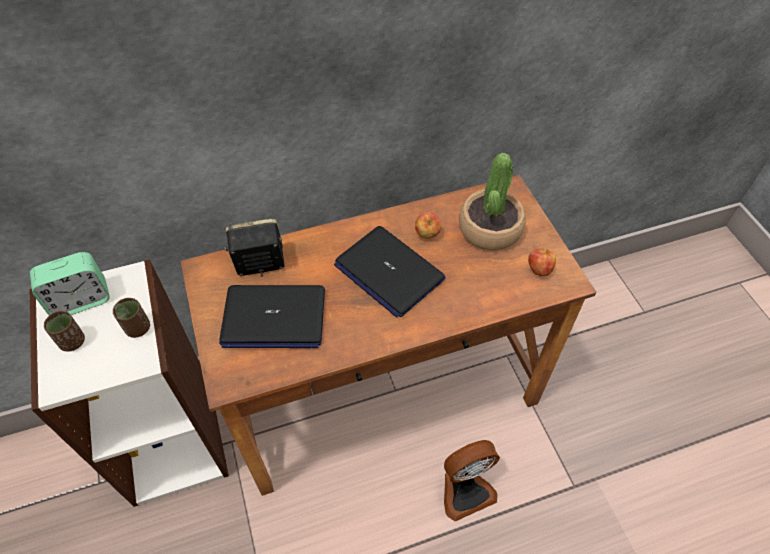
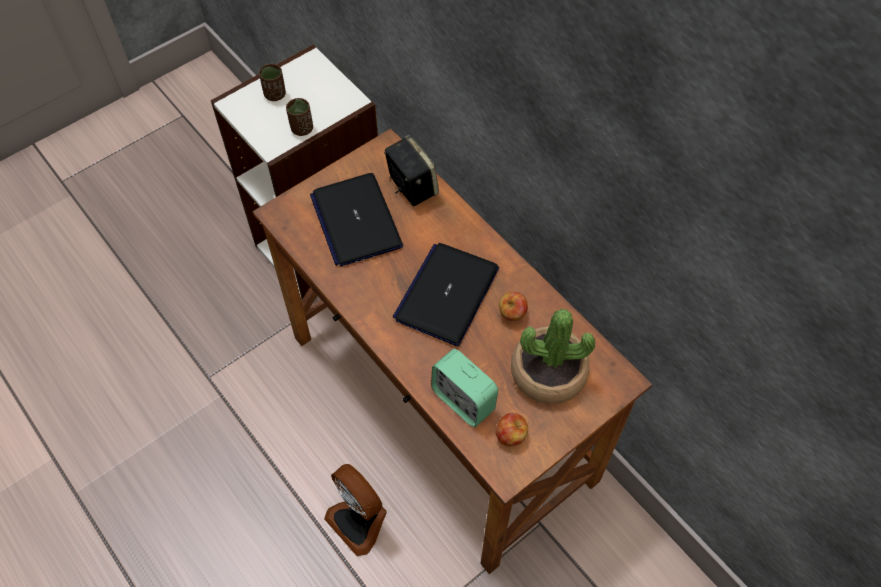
camera: 70 degrees right, 5 degrees up
(81, 300) = (314, 80): alarm clock -> alarm clock (463, 400)

